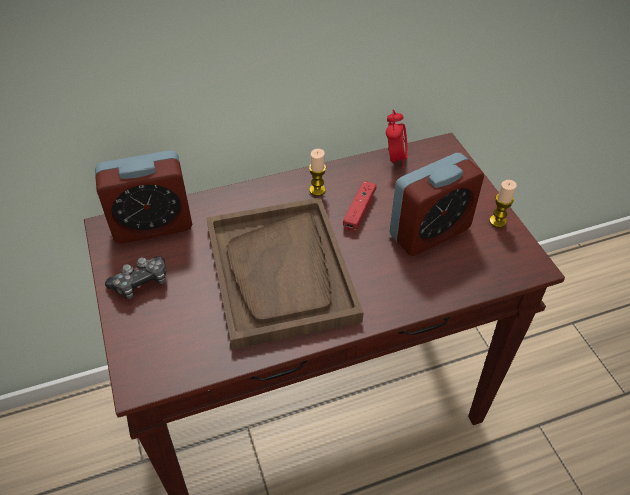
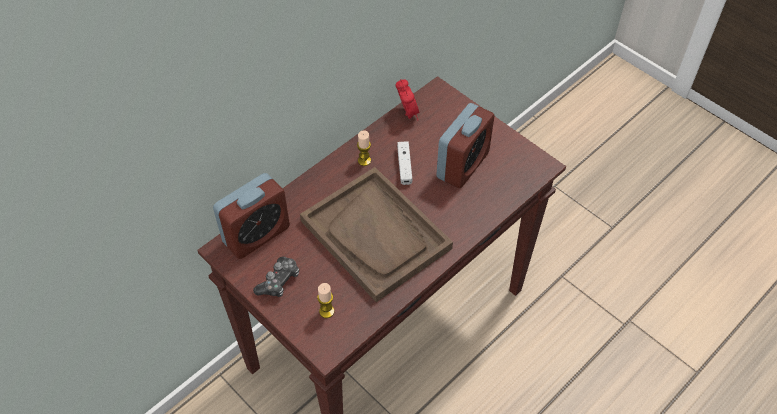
camera: 25 degrees left, 5 degrees up
(359, 210) = (404, 166): red game controller -> white game controller
(497, 221) = (504, 140): candle -> candle (326, 311)

